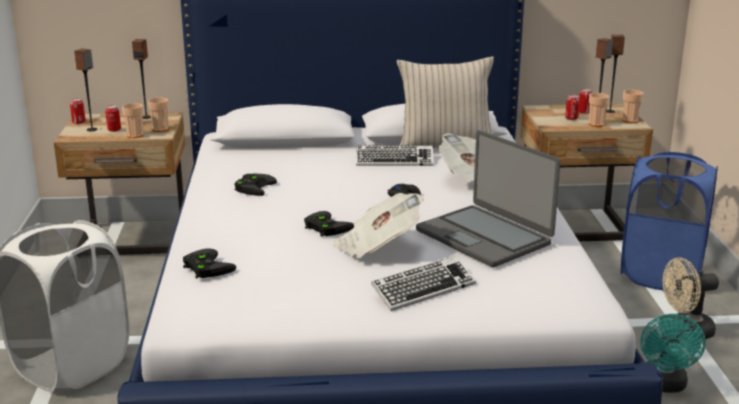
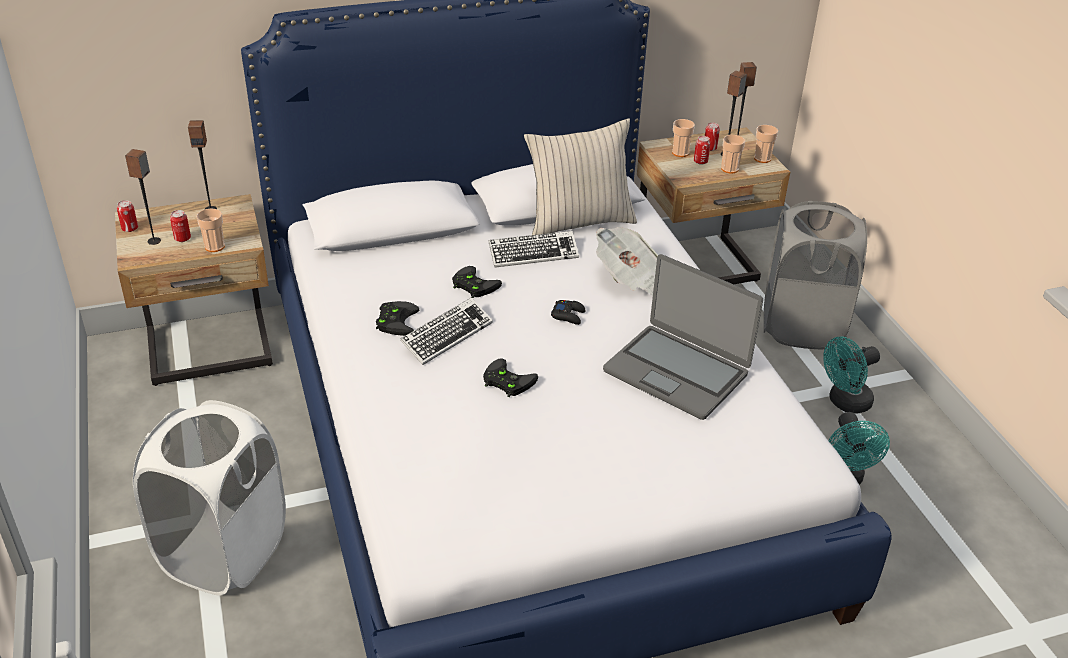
camera: 15 degrees left, 15 degrees up
(160, 129) = (239, 231): cup -> cup (680, 153)
(205, 267) = (406, 467): black game controller -> black game controller (473, 285)
(377, 246) = (574, 404): newspaper -> none
(423, 289) = (646, 464): keyboard -> keyboard (447, 336)
(661, 274) = (802, 326): blue laundry basket -> grey laundry basket
(685, 331) = (844, 402): beige fan -> turquoise fan

